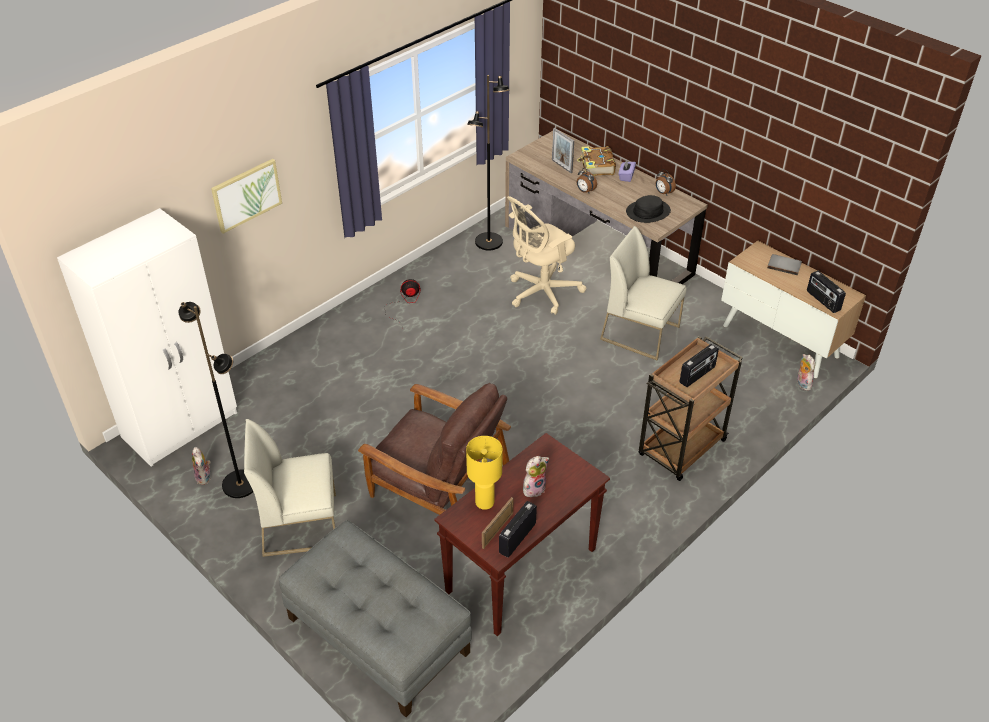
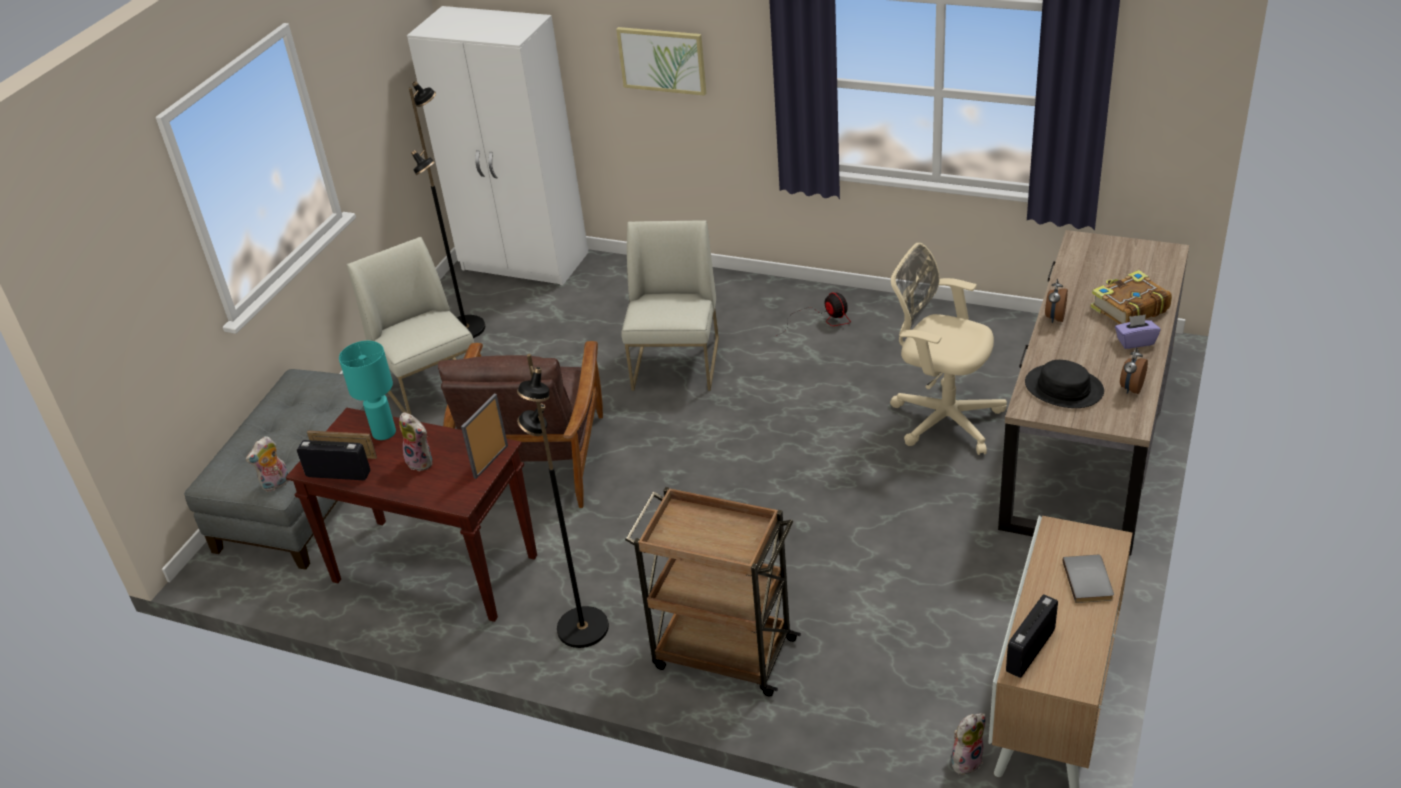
camera: 70 degrees right, 5 degrees down
(205, 477) = (463, 305): plush toy -> plush toy (276, 485)
(484, 502) = (384, 432): yellow table lamp -> turquoise table lamp
(489, 242) = (1007, 338): black floor lamp -> black floor lamp (581, 628)
(562, 166) = (1095, 279): picture frame -> picture frame (491, 461)
(641, 333) = (939, 539): white chair -> white chair (676, 365)
(697, 375) = (705, 538): radio -> none

